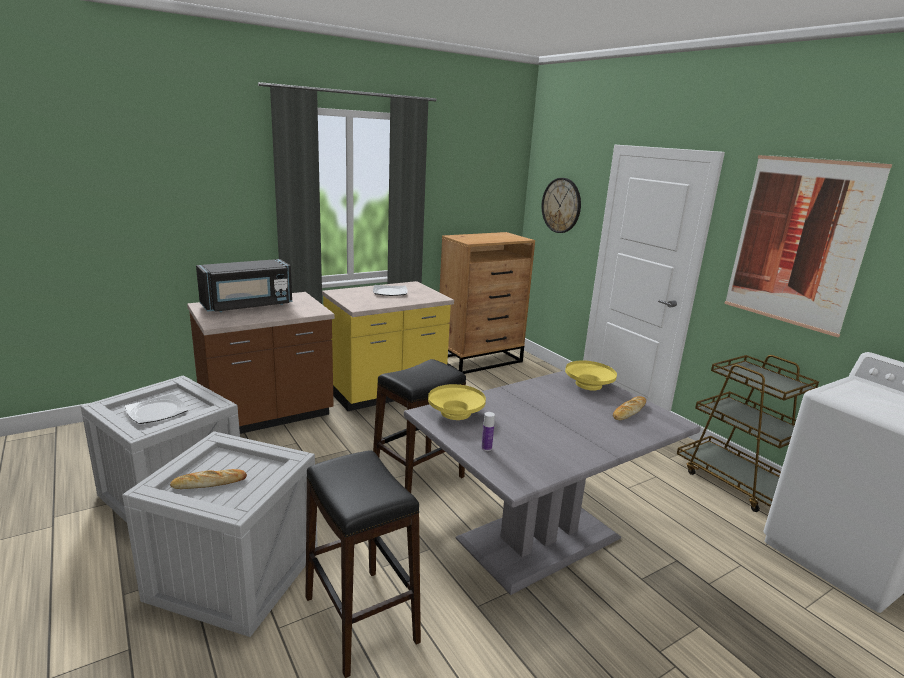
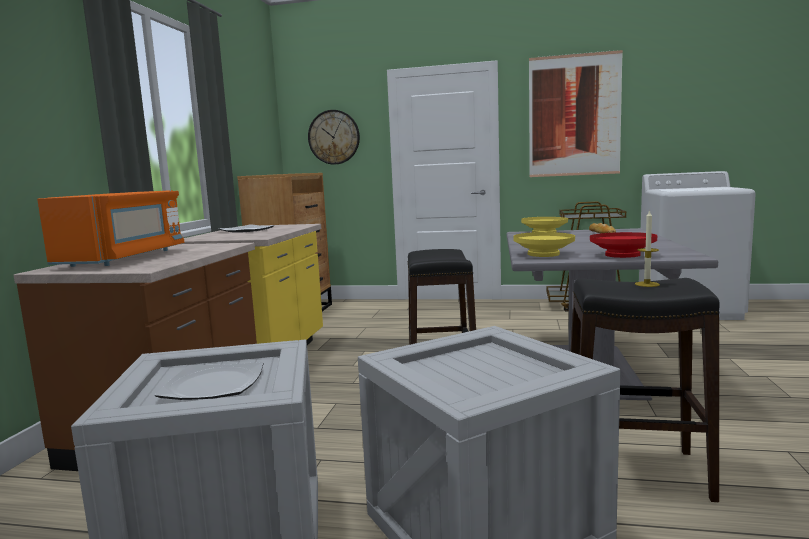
camera: 45 degrees left, 10 degrees down
(209, 483) = (483, 378): bread -> none
(247, 306) = (124, 258): black microwave -> orange microwave
(365, 483) = (647, 284): none -> candle
(486, 448) = (622, 255): bottle -> red bowl

